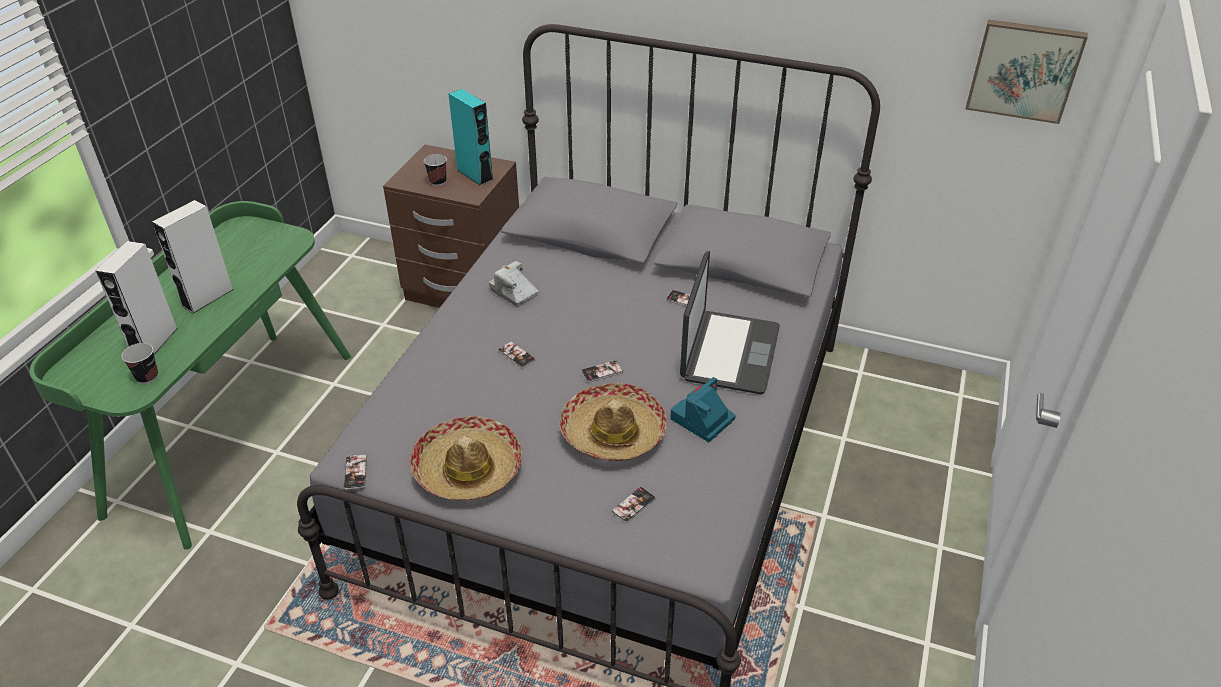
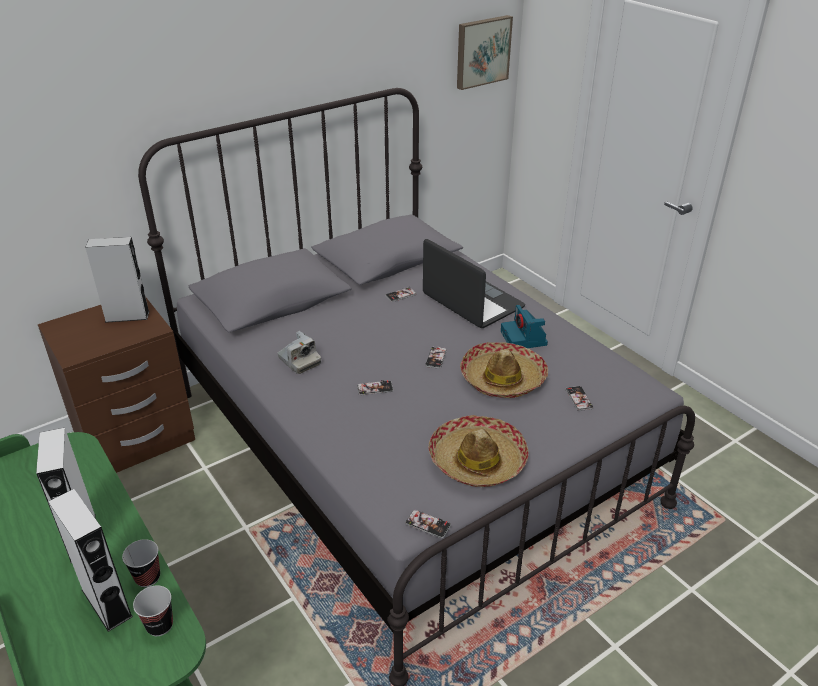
camera: 55 degrees left, 5 degrees down
(438, 181) = (106, 337): cup -> cup (147, 577)
(474, 174) = (127, 316): turquoise speaker -> grey speaker
(514, 292) = (299, 361): camera -> camera turned 120 degrees counterclockwise

